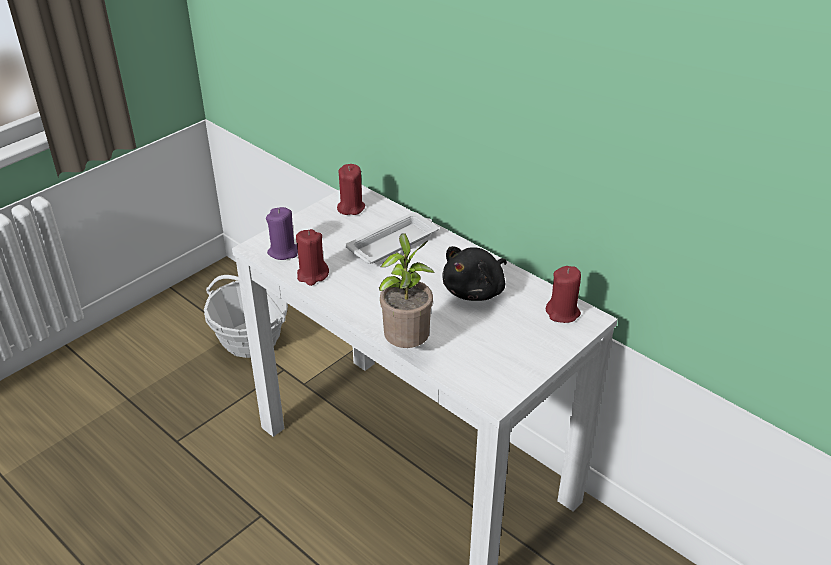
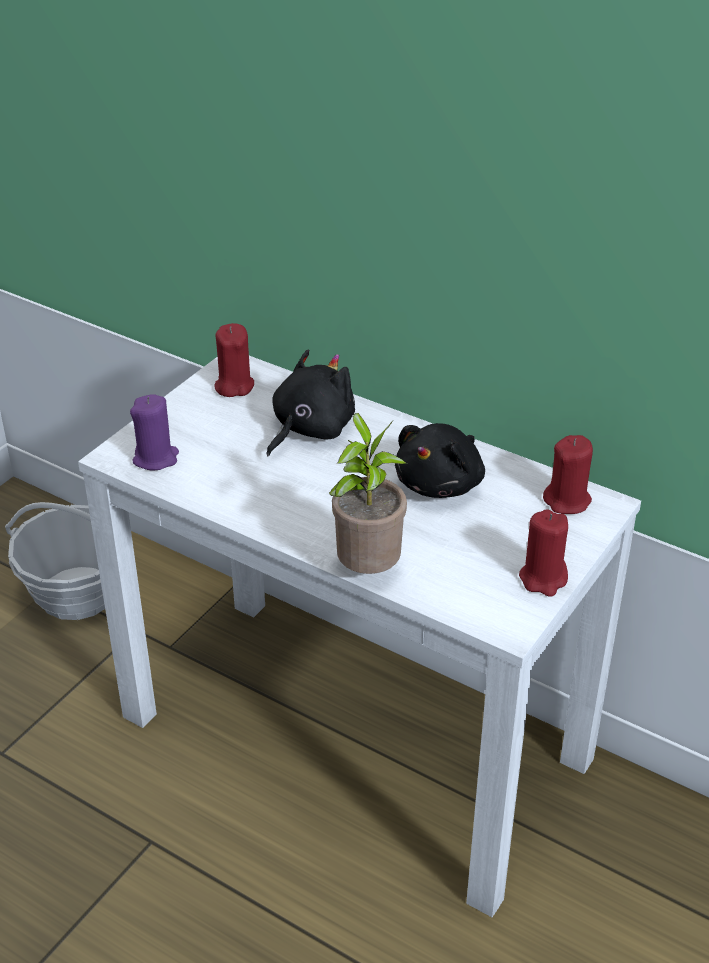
camera: 10 degrees left, 0 degrees up
(312, 275) = (206, 487): red candle -> red candle (543, 578)
(394, 243) = (309, 429): white tray -> black plush toy

